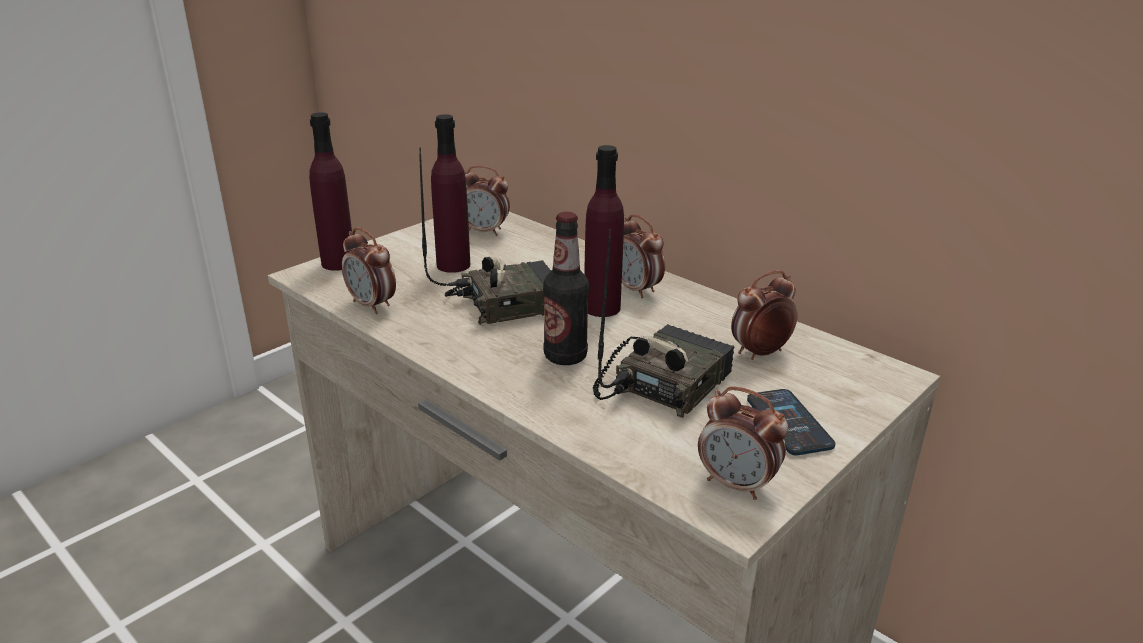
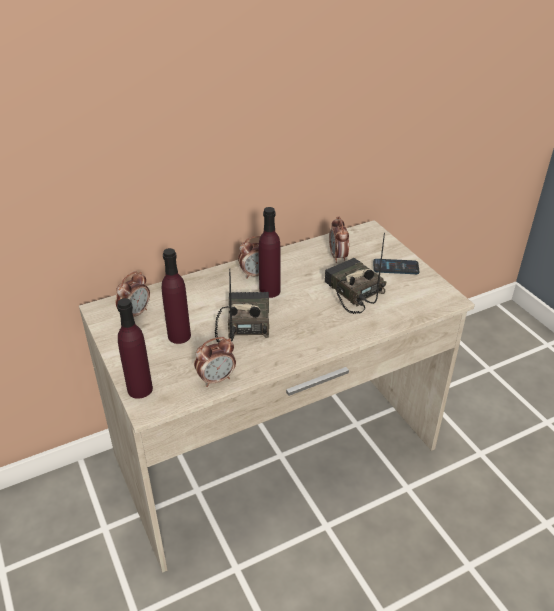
camera: 70 degrees left, 10 degrees up
(565, 356) = (315, 315): bottle -> none
(737, 484) = (433, 293): alarm clock -> none

